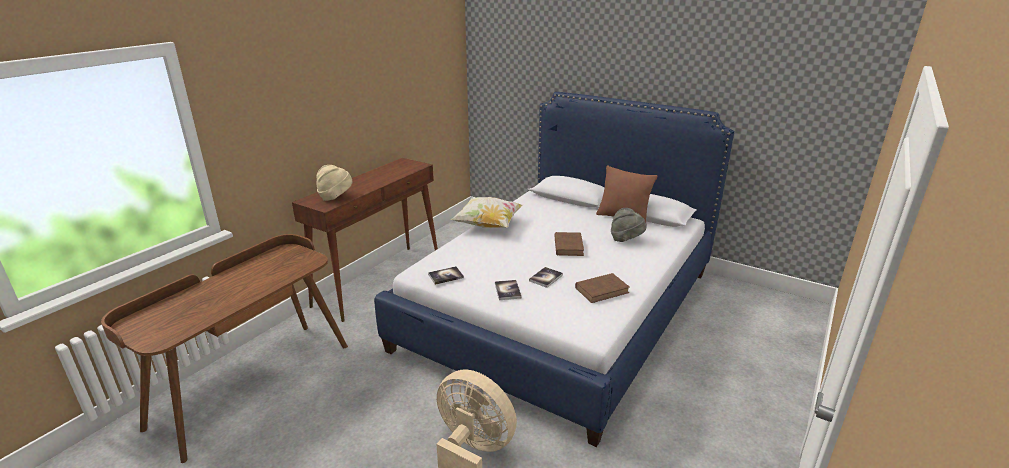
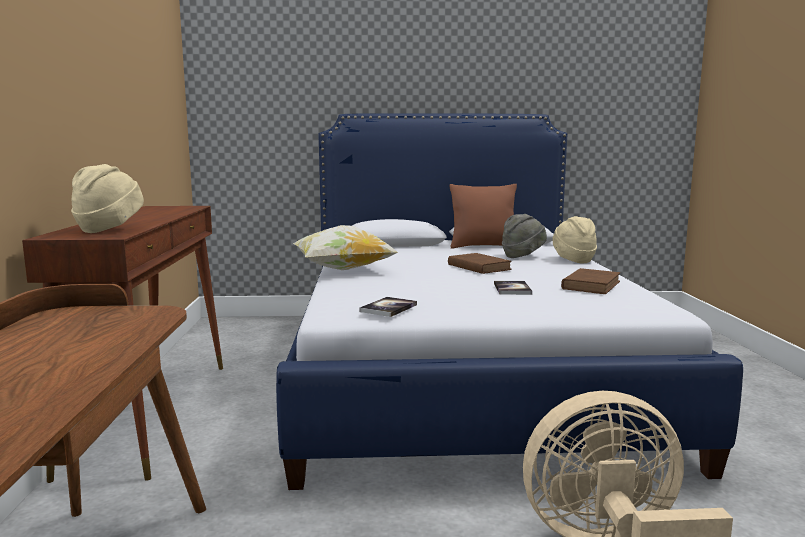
camera: 35 degrees left, 15 degrees down
(507, 290) = (495, 304): book -> none
(652, 255) = (573, 260): none -> beige hat

